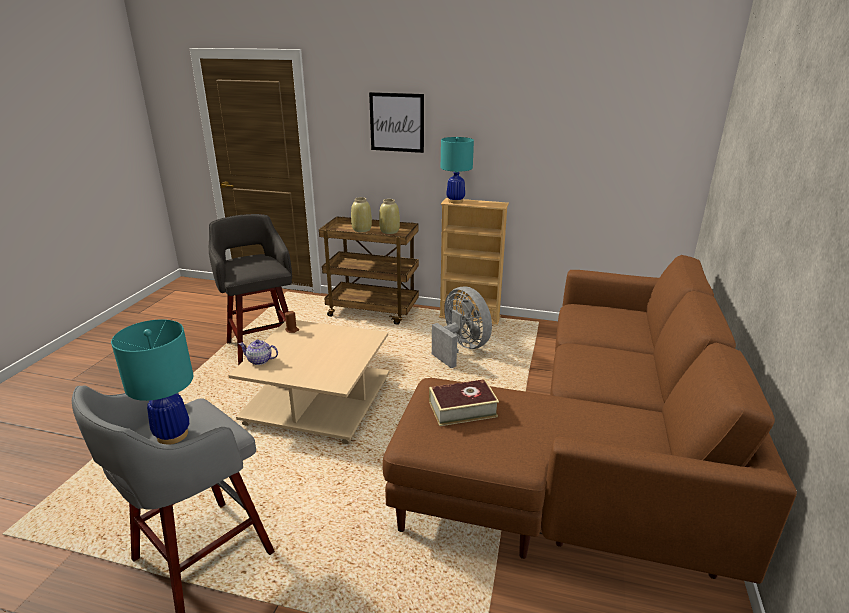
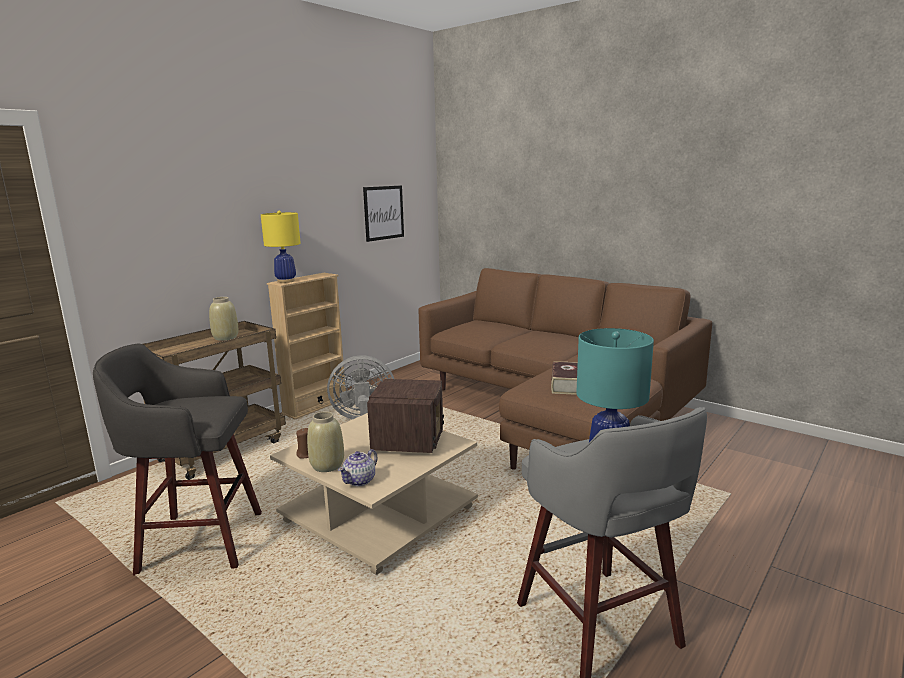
camera: 65 degrees left, 10 degrees down
(333, 362) = (409, 440): none -> radio
(362, 230) = (193, 347): beige vase -> beige vase (328, 465)
(397, 122) = (197, 205): picture -> picture (383, 212)
(455, 201) = (286, 281): turquoise table lamp -> yellow table lamp

